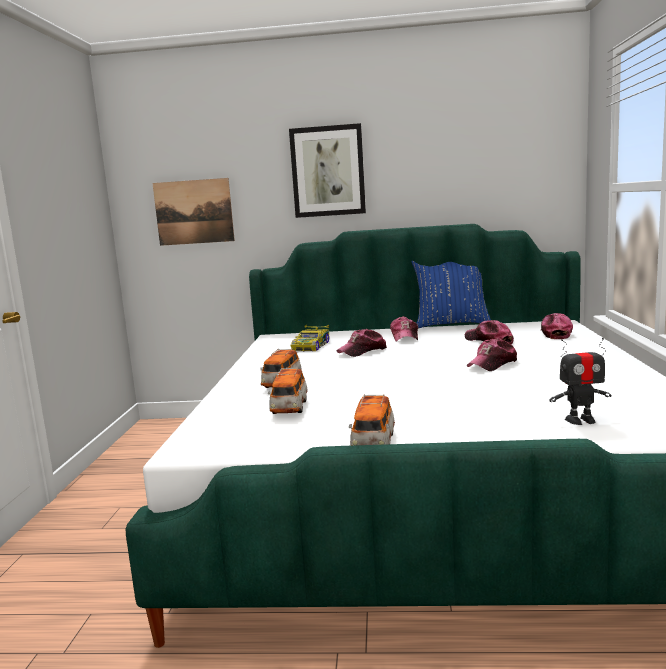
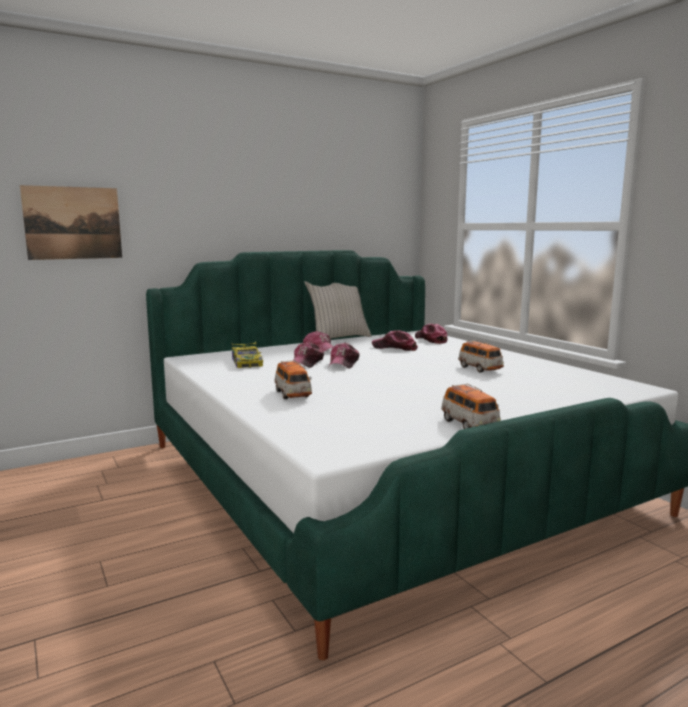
camera: 35 degrees left, 0 degrees up
(289, 408) = (345, 411): toy car -> toy car (480, 369)
(328, 171) = (222, 192): picture -> none
(451, 324) = (338, 338): blue pillow -> beige pillow
(493, 364) = (433, 363): cap -> cap (343, 363)
(580, 420) = (562, 391): toy robot -> none

